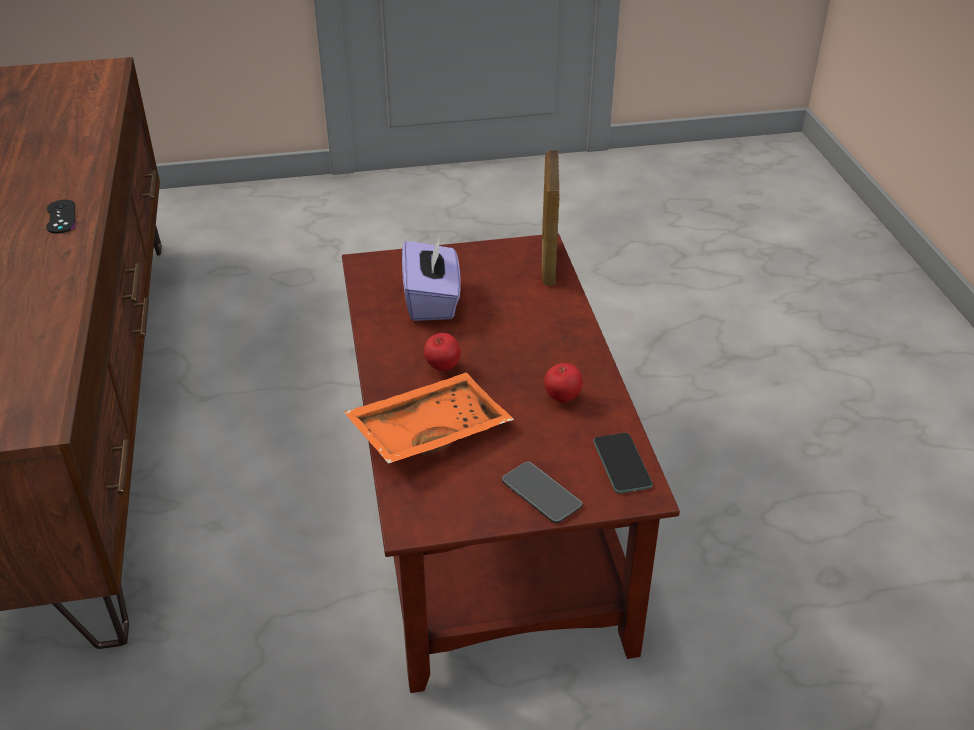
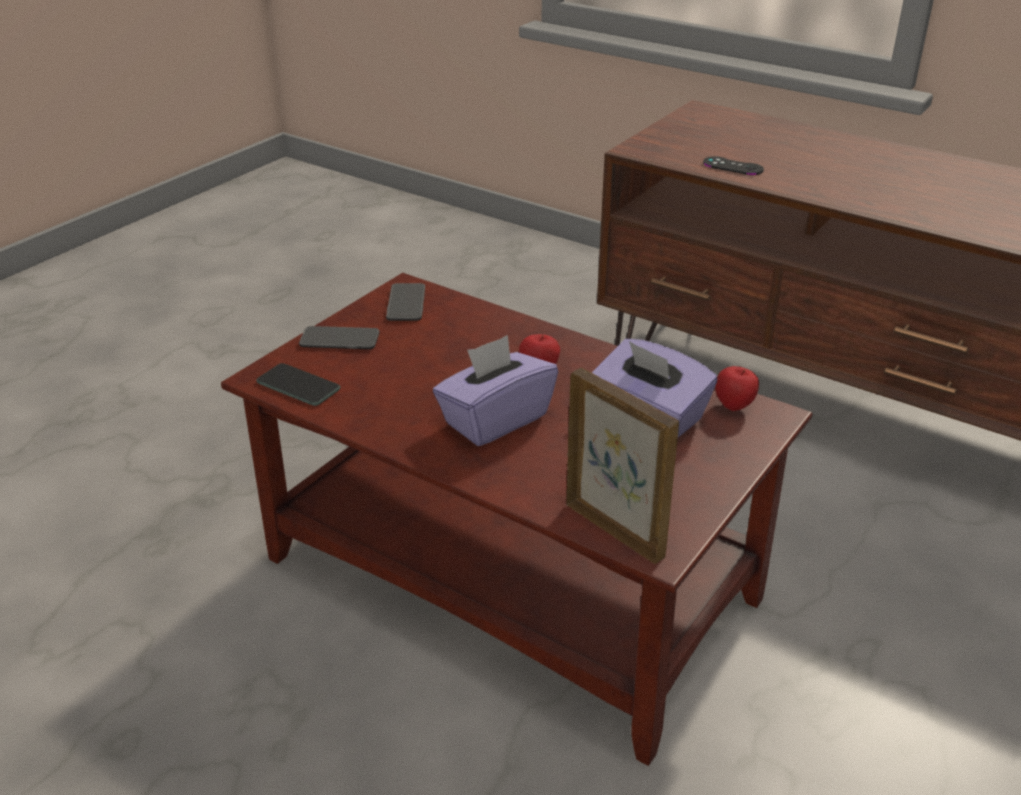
camera: 135 degrees right, 5 degrees down
(61, 217) = (945, 215): black game controller -> black game controller (733, 166)
(428, 430) = (477, 331): orange tray -> none
(438, 501) = (406, 303): none -> phone
(521, 353) = (495, 419): none -> purple tissue box
(562, 398) = (406, 404): apple -> apple (734, 406)

